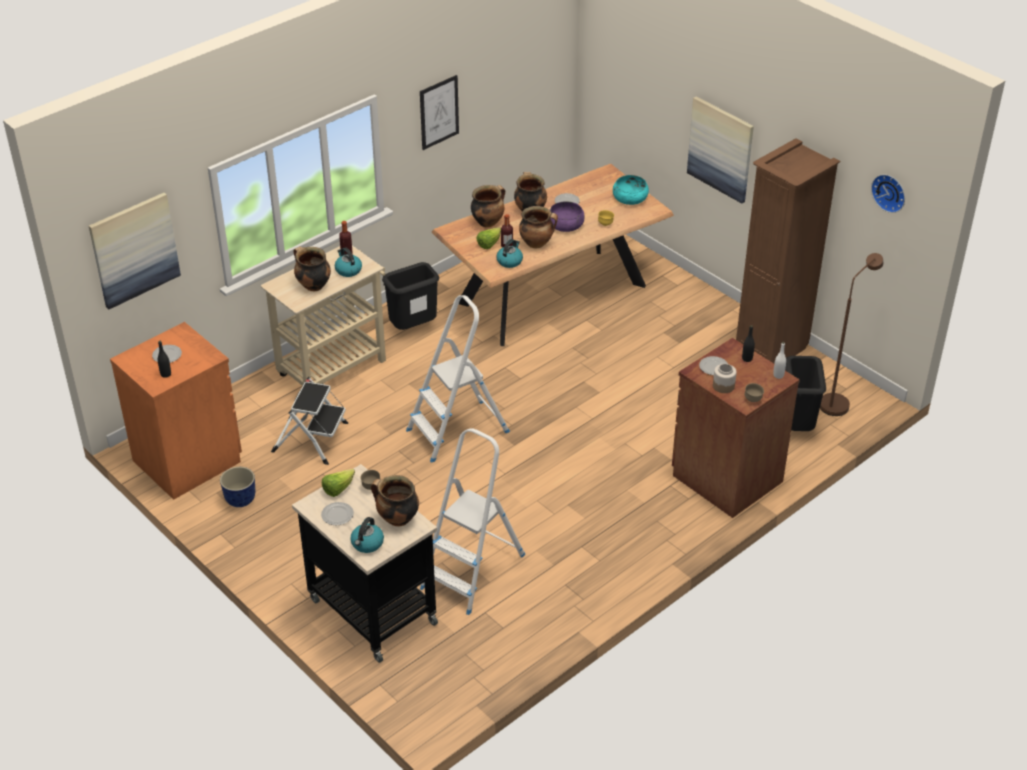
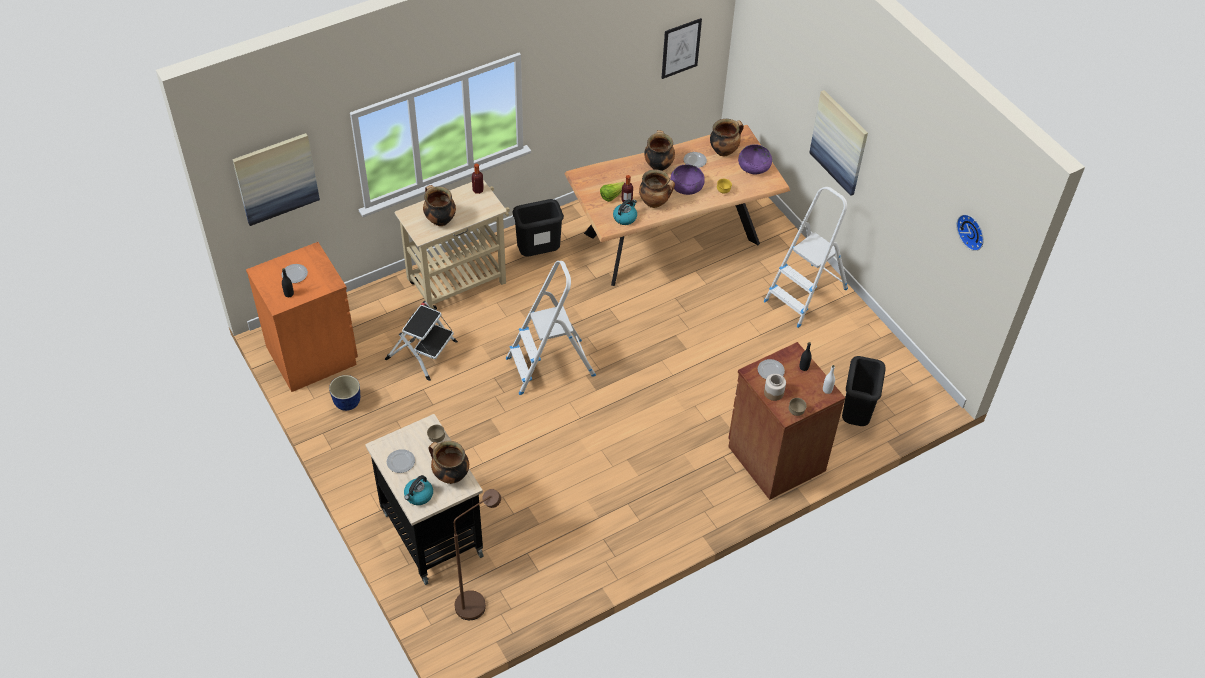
camera: 10 degrees right, 10 degrees up
(338, 489) = (408, 436): lettuce -> none
(348, 270) = (474, 208): kettle -> none
(439, 112) = (584, 67): picture -> picture (681, 48)
(472, 572) = (526, 511): white step ladder -> white step ladder (805, 295)
(488, 222) = (617, 172): cooking pot -> cooking pot (724, 150)
(630, 198) = (754, 166): turquoise bowl -> purple bowl
(771, 349) = (856, 330): brown cabinet -> none
(838, 401) = (901, 397): brown floor lamp -> brown floor lamp (477, 601)

